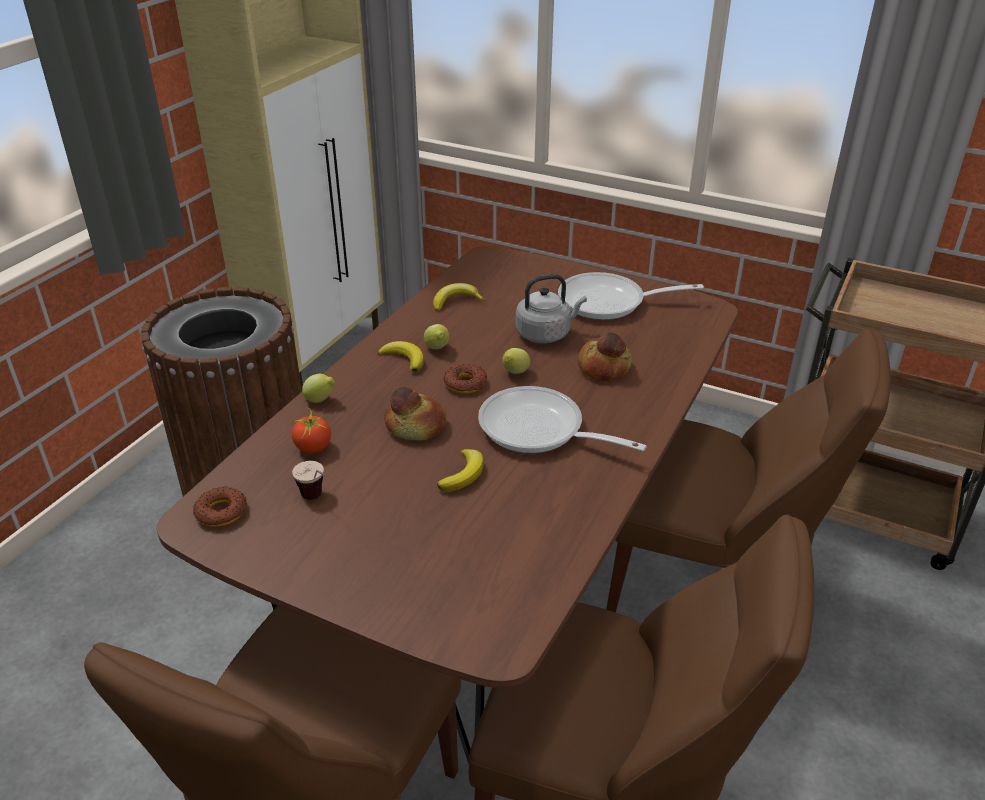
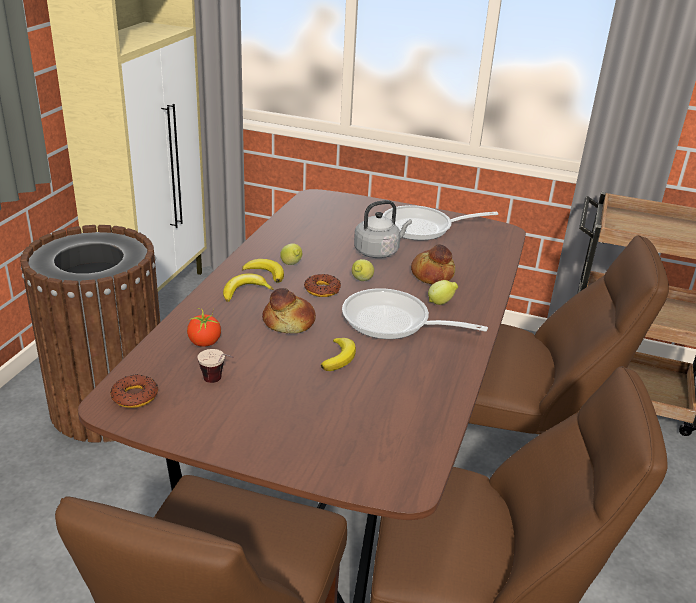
camera: 10 degrees left, 5 degrees down
(320, 400) = (201, 306): lemon -> lemon (441, 303)
(456, 301) = (297, 229): banana -> banana (245, 291)

